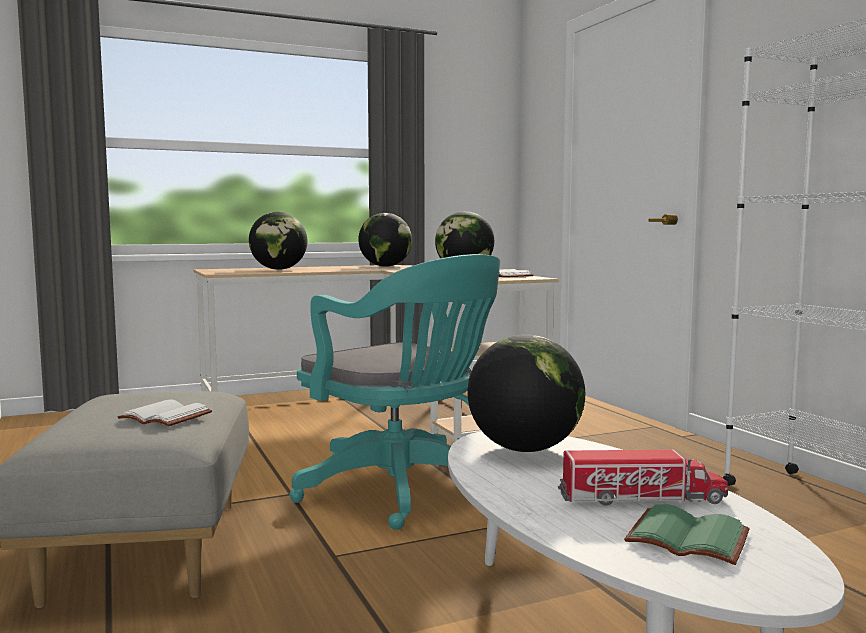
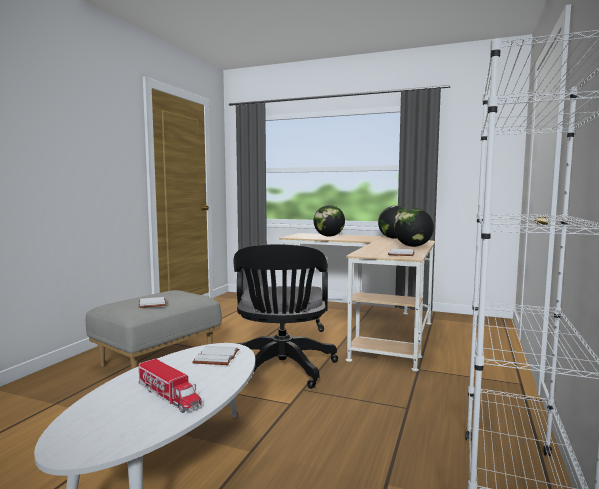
camera: 45 degrees right, 0 degrees up
(403, 492) = (282, 369): turquoise office chair -> black office chair
(524, 449) = (215, 357): globe -> white book
(685, 539) = (117, 418): green book -> none

